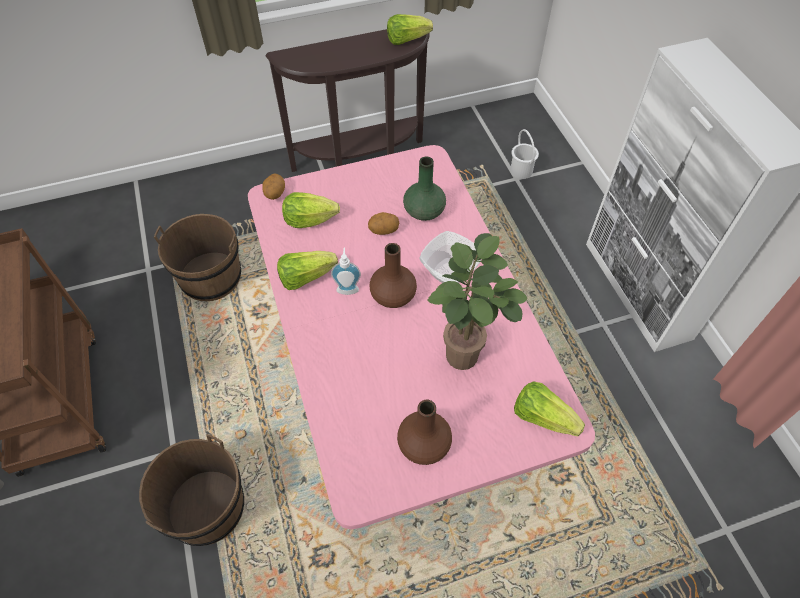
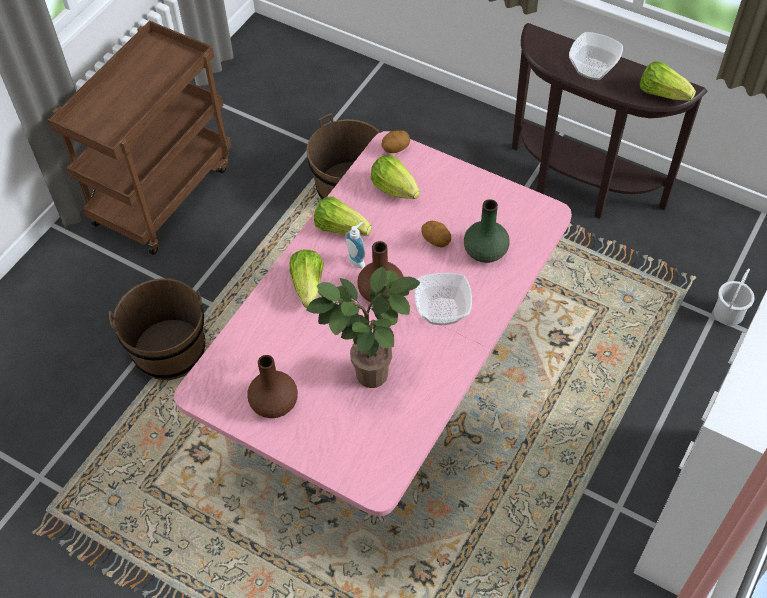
camera: 50 degrees right, 0 degrees up
(347, 53) = (592, 70): none -> bowl
(542, 417) = (370, 463): lettuce -> lettuce (308, 286)

